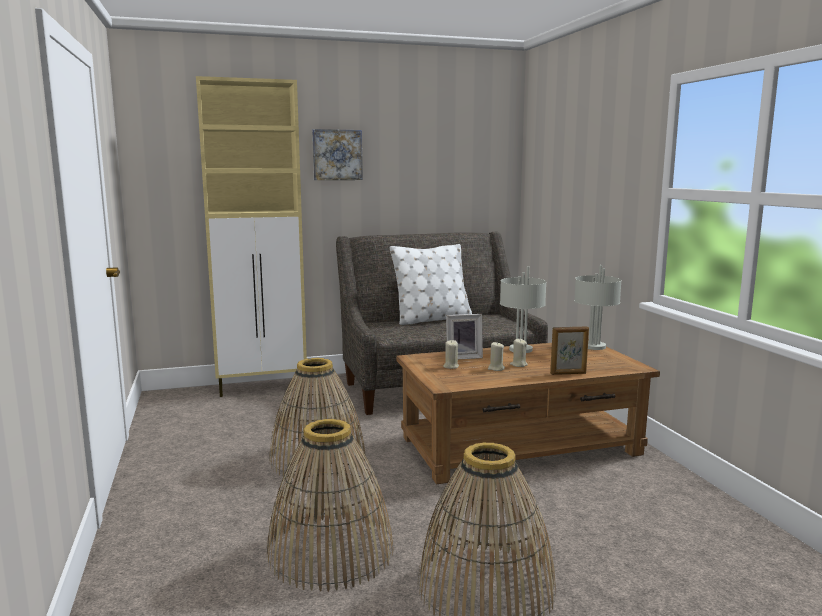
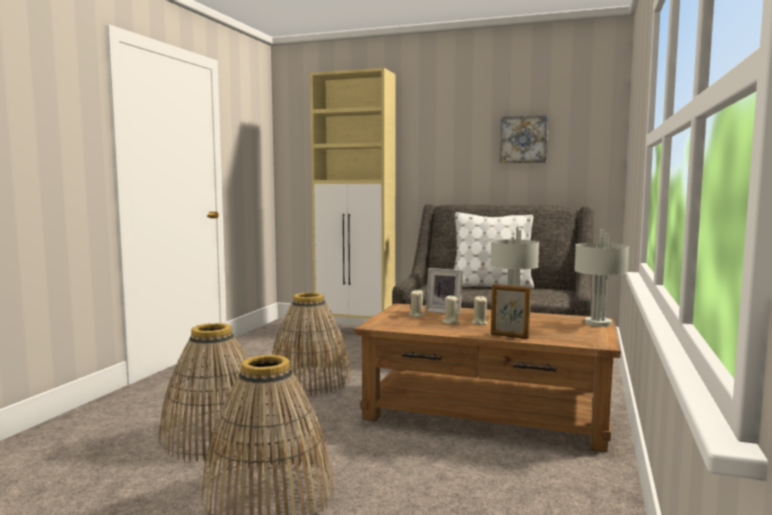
camera: 35 degrees right, 5 degrees down
(337, 155) = (432, 132): picture -> picture (523, 139)

